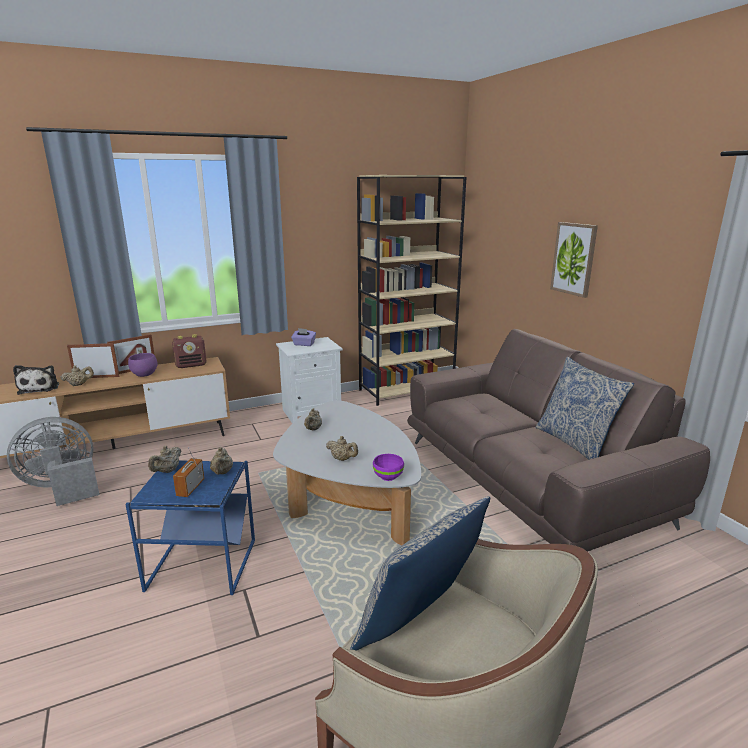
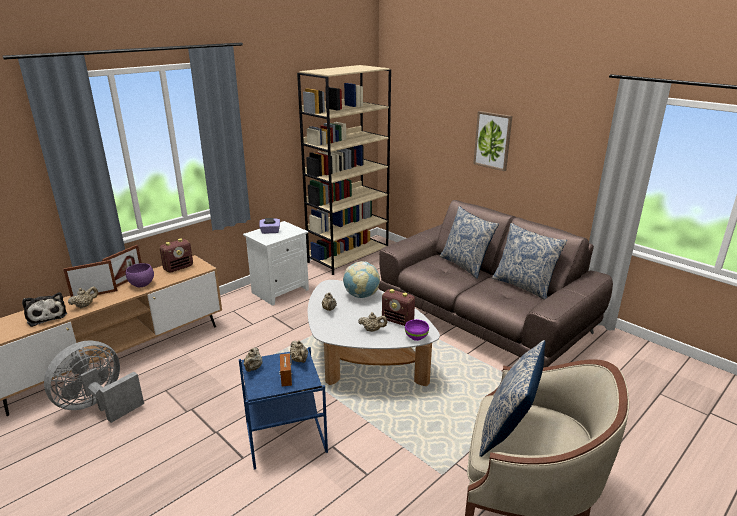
camera: 20 degrees left, 5 degrees up
(360, 421) = (361, 295): none -> globe
(380, 454) = (398, 321): none -> radio
(511, 408) = (465, 265): none -> pillow

